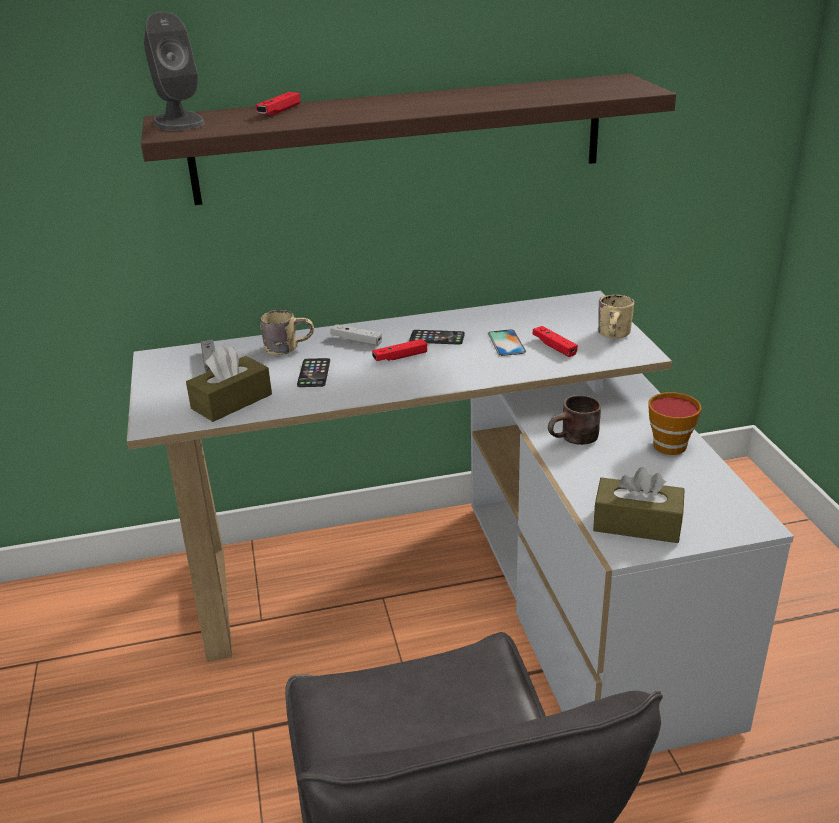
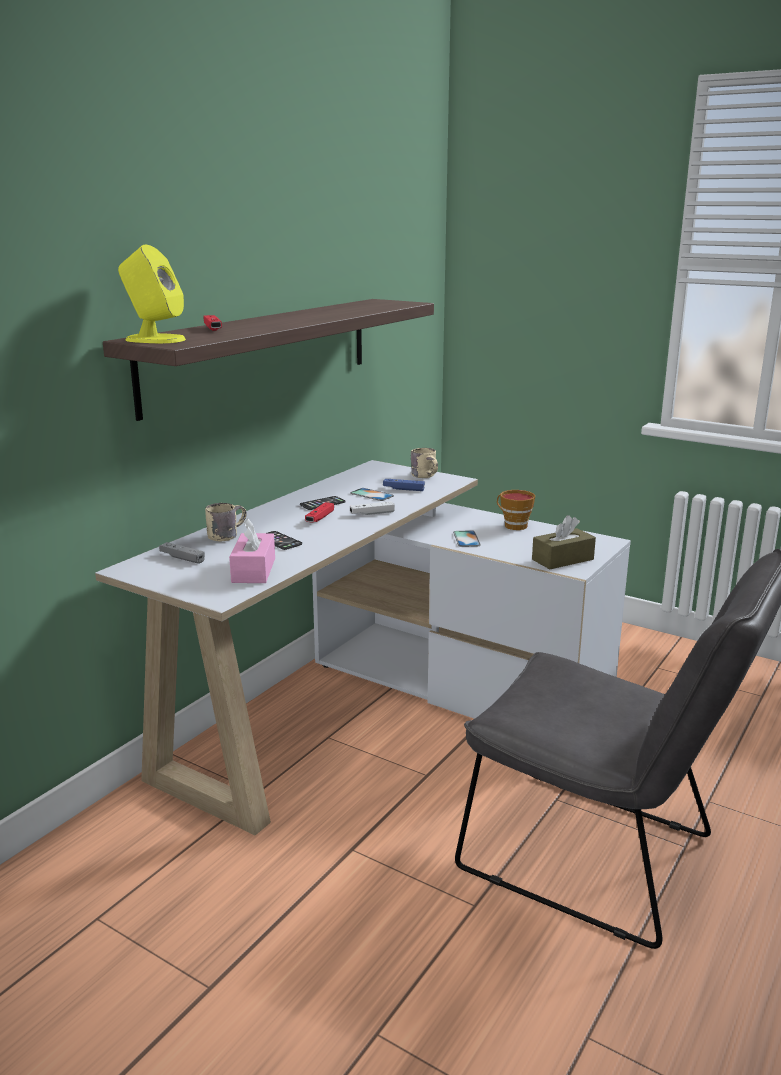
camera: 45 degrees left, 10 degrees down
(178, 122) = (154, 339): grey speaker -> yellow speaker
(232, 401) = (253, 570): brown tissue box -> pink tissue box
(356, 340) = (269, 519): white game controller -> white game controller (372, 513)
(554, 347) = (403, 489): red game controller -> blue game controller
(575, 441) = (466, 539): brown mug -> phone

